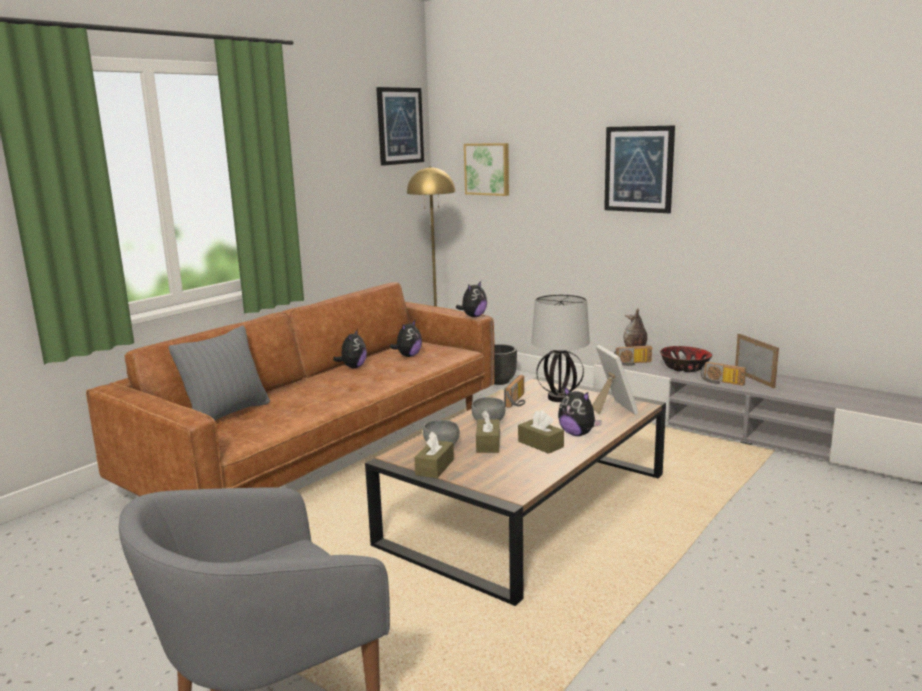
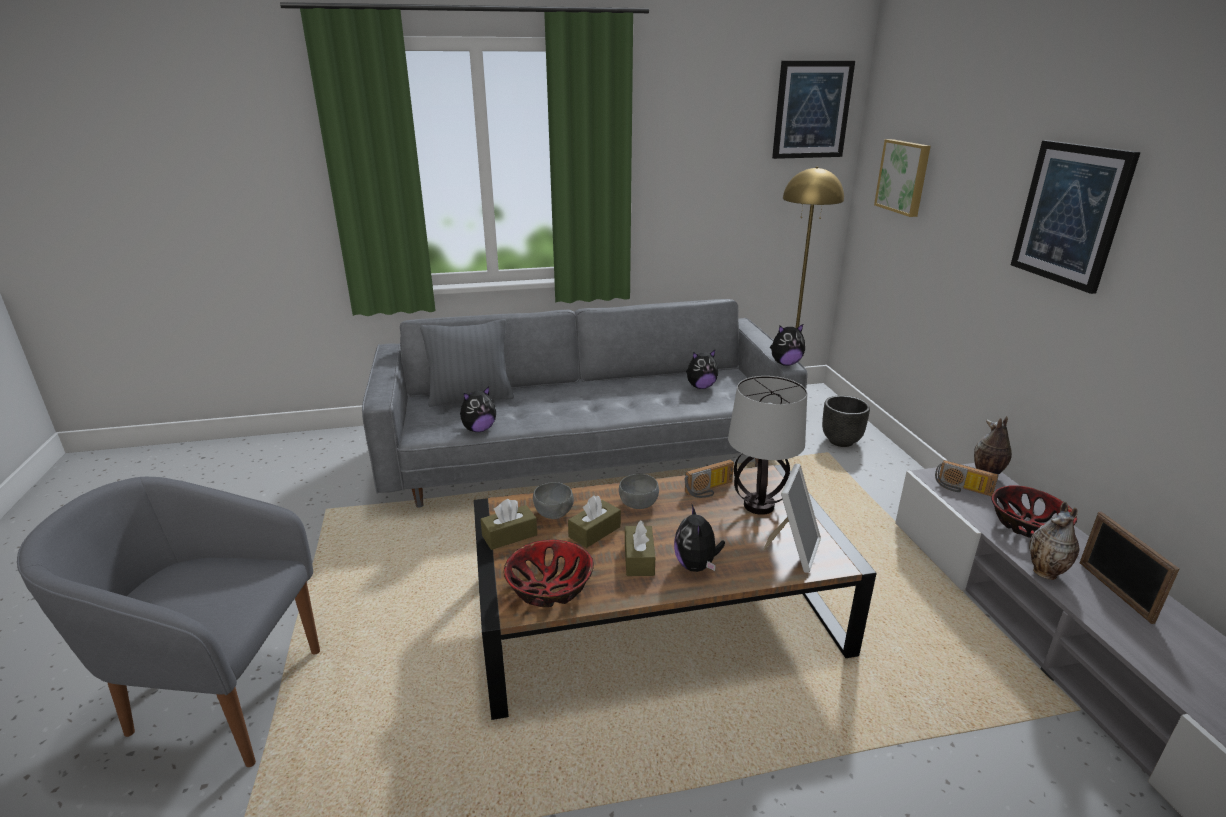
camera: 40 degrees right, 10 degrees up
(326, 448) = (585, 454): brown sofa -> grey sofa
(353, 367) = (632, 383): plush toy -> plush toy (479, 429)
(514, 477) = (549, 588): none -> bowl
(721, 382) = (1046, 573): radio -> vase
(754, 379) = (1114, 591): picture frame -> picture frame turned 150 degrees clockwise

